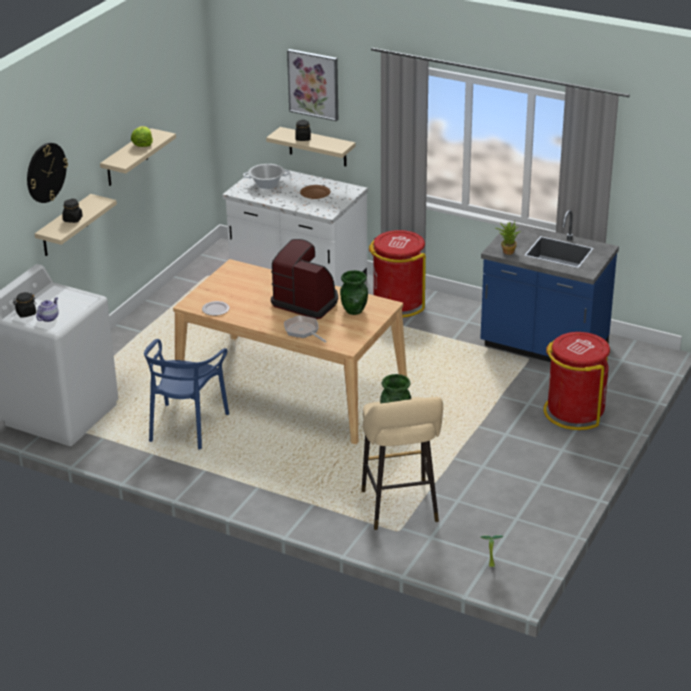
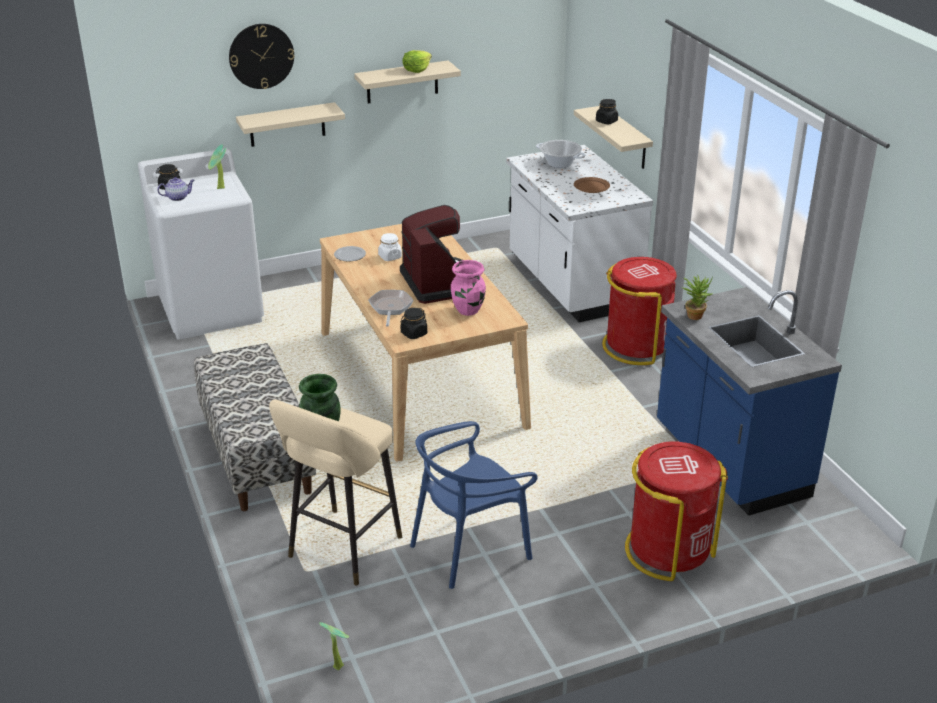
camera: 40 degrees right, 0 degrees up
(69, 298) = (220, 189): none -> potted plant
(73, 219) = (282, 116): black jar -> black jar (413, 334)
(187, 426) = (285, 368): blue chair -> blue chair (470, 549)
(245, 299) = (390, 257): none -> white jar
(260, 488) = (256, 456): none -> bench
(313, 84) = (630, 59): picture -> none
(354, 310) = (468, 310): green vase -> pink vase

